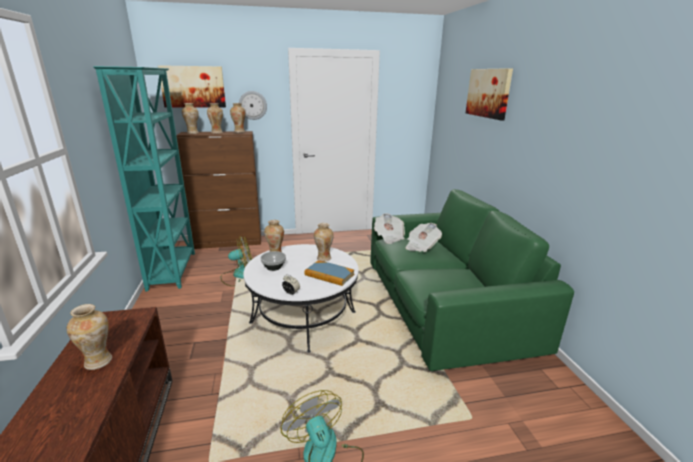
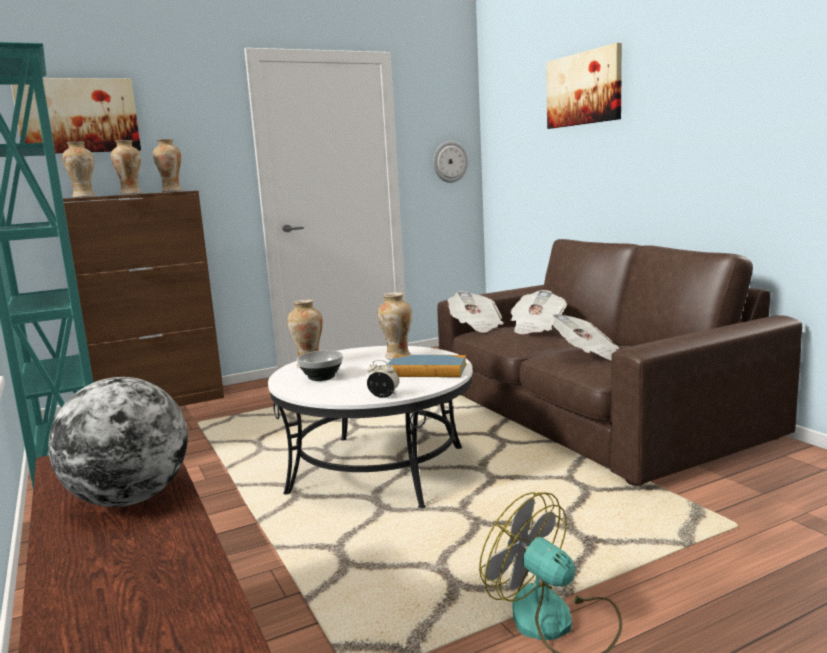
camera: 15 degrees left, 10 degrees down
(98, 362) = (130, 499): vase -> globe
(238, 275) = (214, 441): fan -> none
(253, 105) = (189, 146): wall clock -> wall clock (450, 161)
(431, 280) = (586, 355): none -> newspaper
(443, 303) = (592, 414): green sofa -> brown sofa

